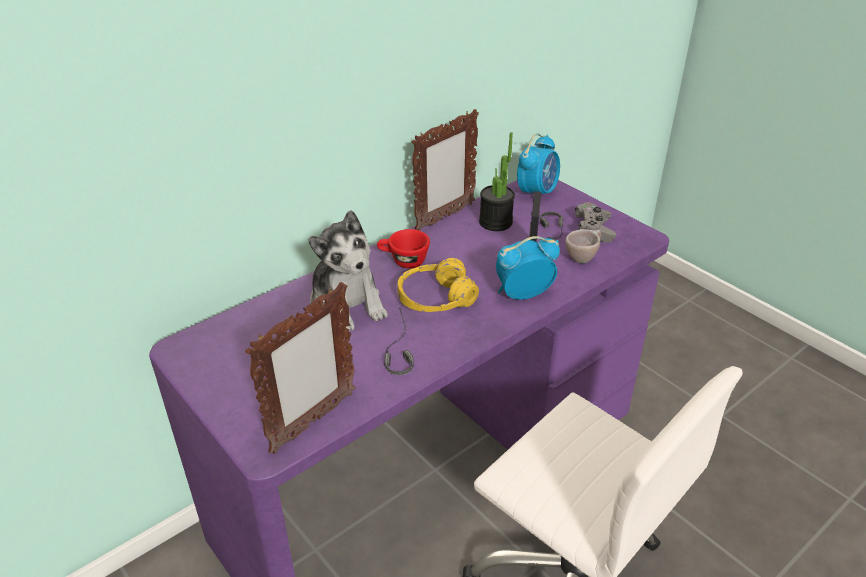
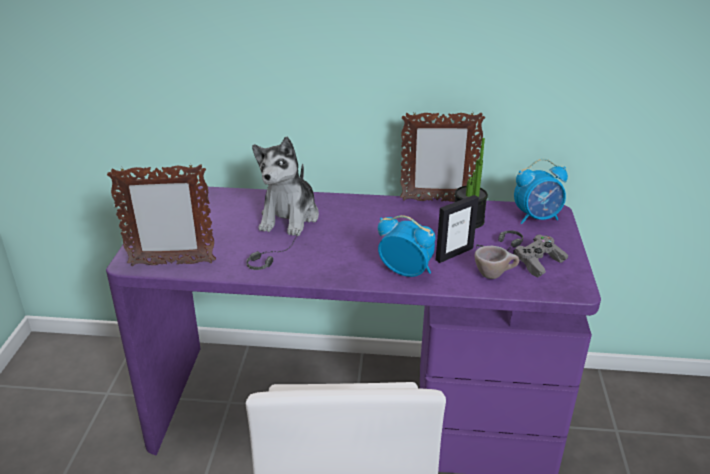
camera: 45 degrees right, 5 degrees down
(403, 261) = (363, 212): red cup -> none
(435, 299) = (344, 243): yellow headphones -> none

